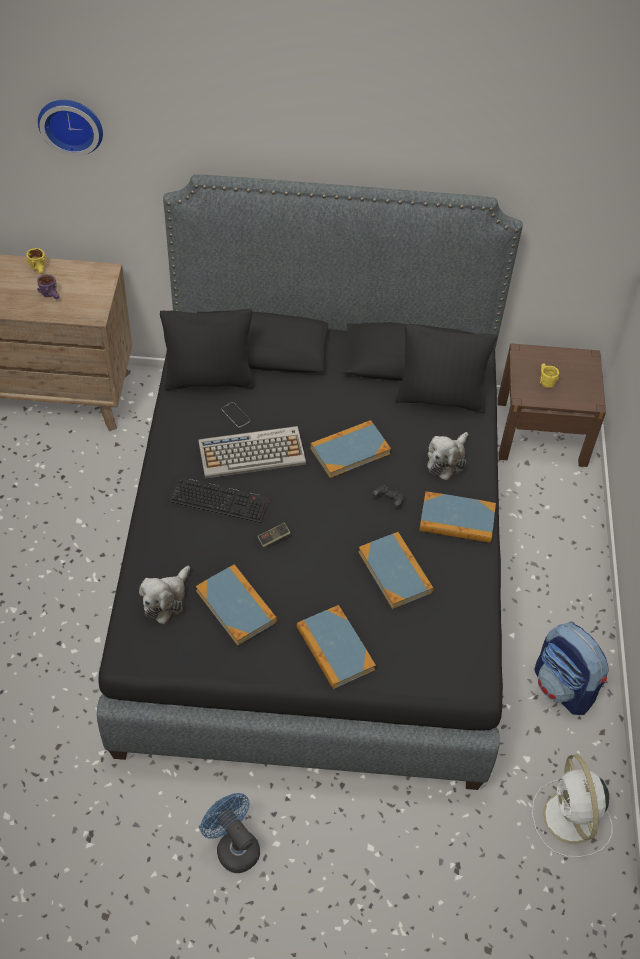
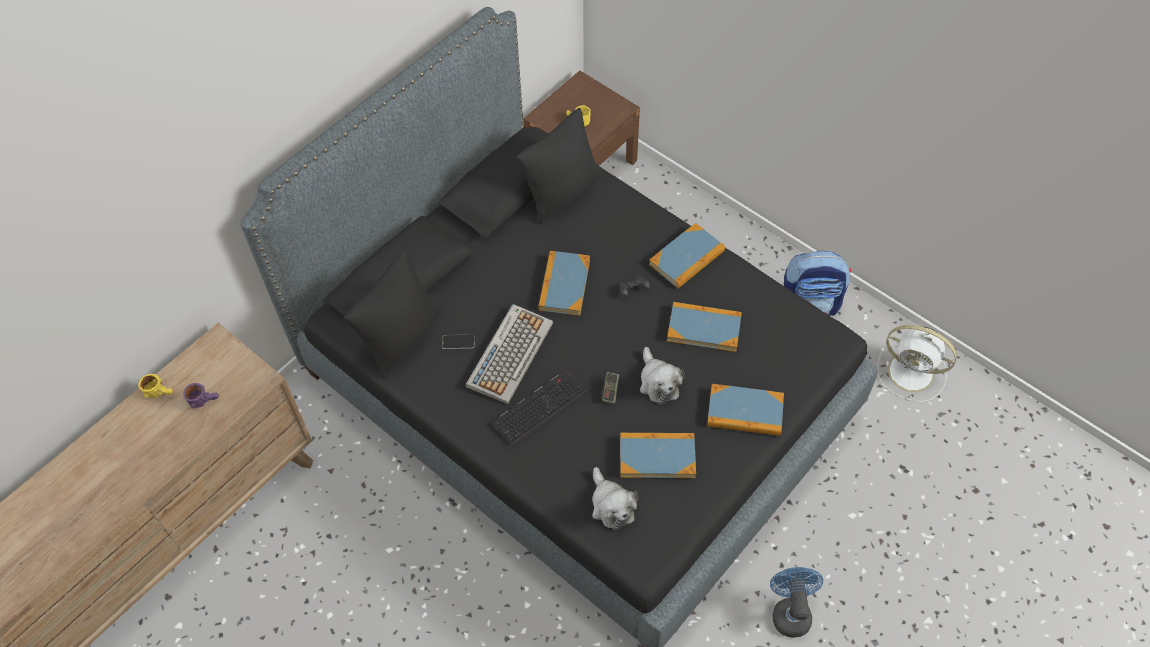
camera: 50 degrees left, 5 degrees up
(71, 124) = (124, 232): wall clock -> none
(233, 846) = (790, 611): blue fan -> blue fan turned 90 degrees clockwise
(447, 460) = (626, 228): plush toy -> plush toy (658, 382)

